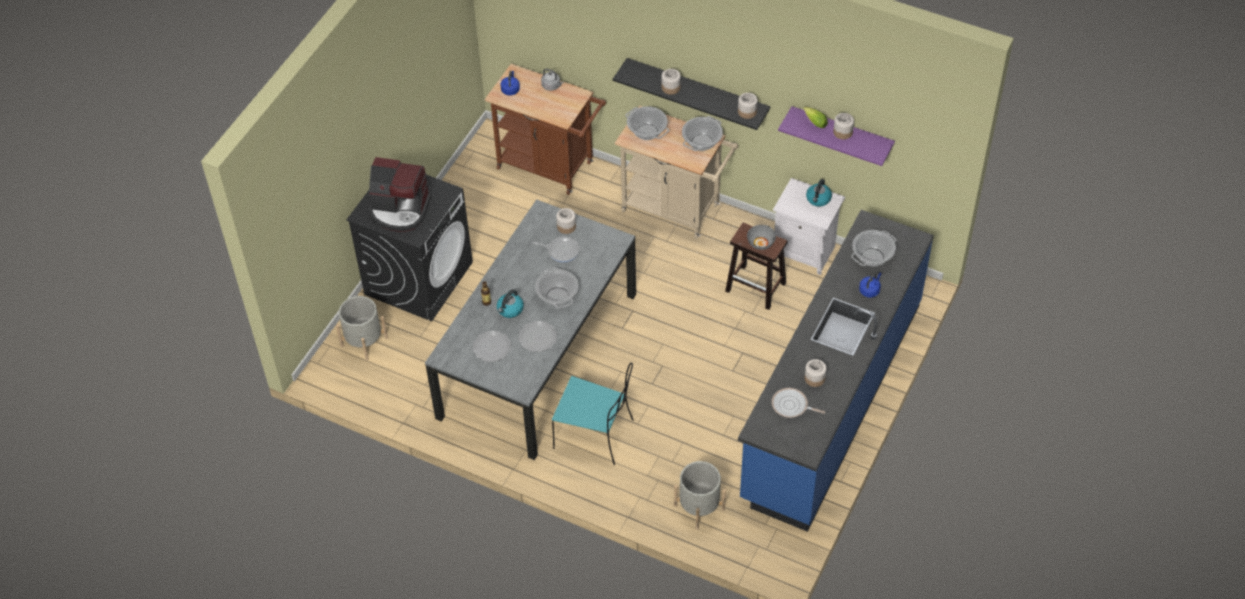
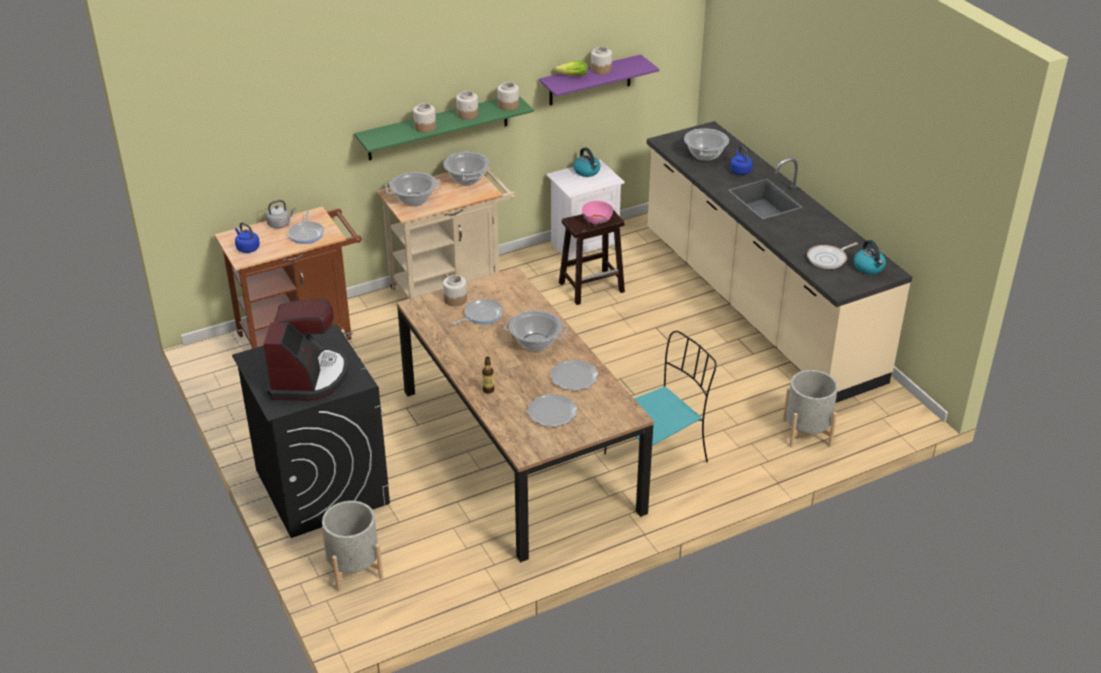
camera: 55 degrees left, 15 degrees down
(400, 210) = (308, 377): coffee machine -> coffee machine turned 45 degrees counterclockwise
(510, 309) = (516, 379): kettle -> kettle (869, 267)
(538, 354) = (518, 449): grey dining table -> brown dining table
(554, 106) = (306, 233): none -> frying pan
(697, 91) = (438, 127): black shelf -> green shelf
(760, 243) = (596, 220): grey bowl -> pink bowl
(814, 378) = (809, 235): jar -> jar (467, 115)
(831, 400) = (758, 305): blue counter -> beige counter

